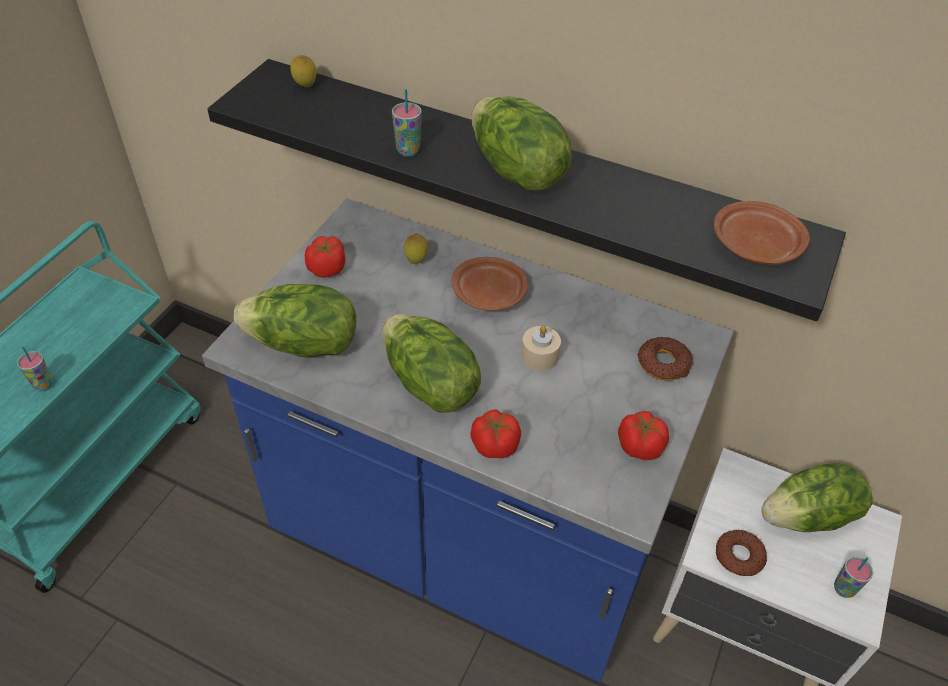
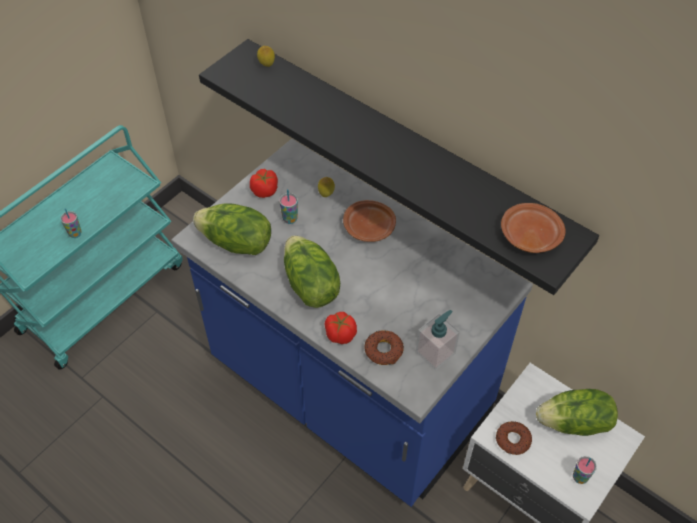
camera: 15 degrees right, 5 degrees up
(408, 151) = (321, 127): cup -> cup (290, 219)
(515, 171) = (388, 154): lettuce -> none
(539, 356) = (389, 279): beige candle -> none
(639, 446) = (435, 353): tomato -> soap dispenser
(663, 363) = (473, 299): donut -> donut (384, 350)

